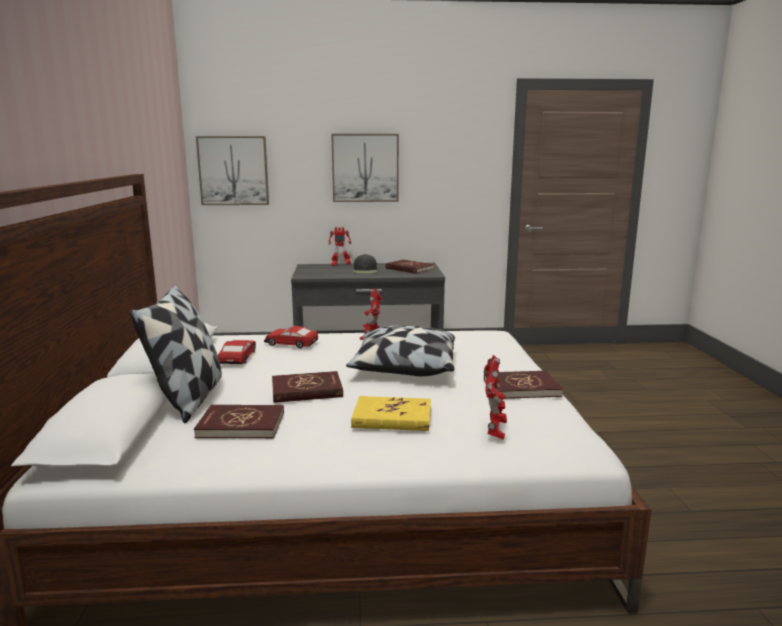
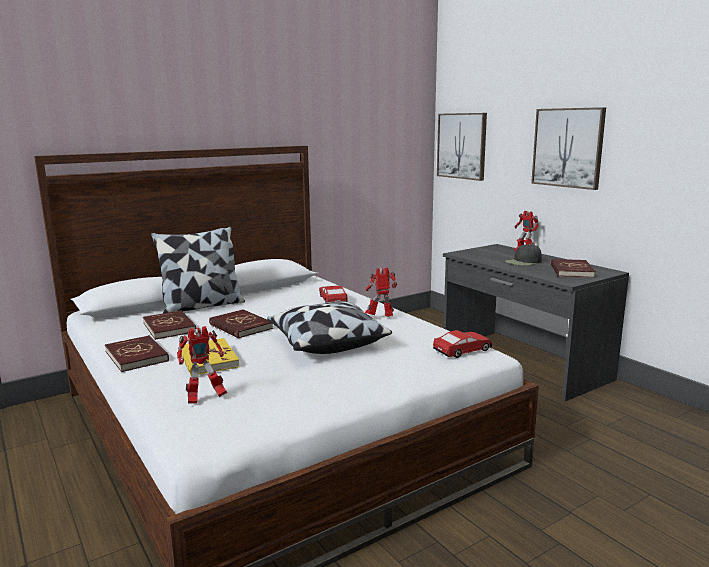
camera: 60 degrees right, 0 degrees up
(238, 357) = (284, 296): toy car -> toy car (463, 350)
(521, 388) = (328, 393): red book -> red book (137, 356)

